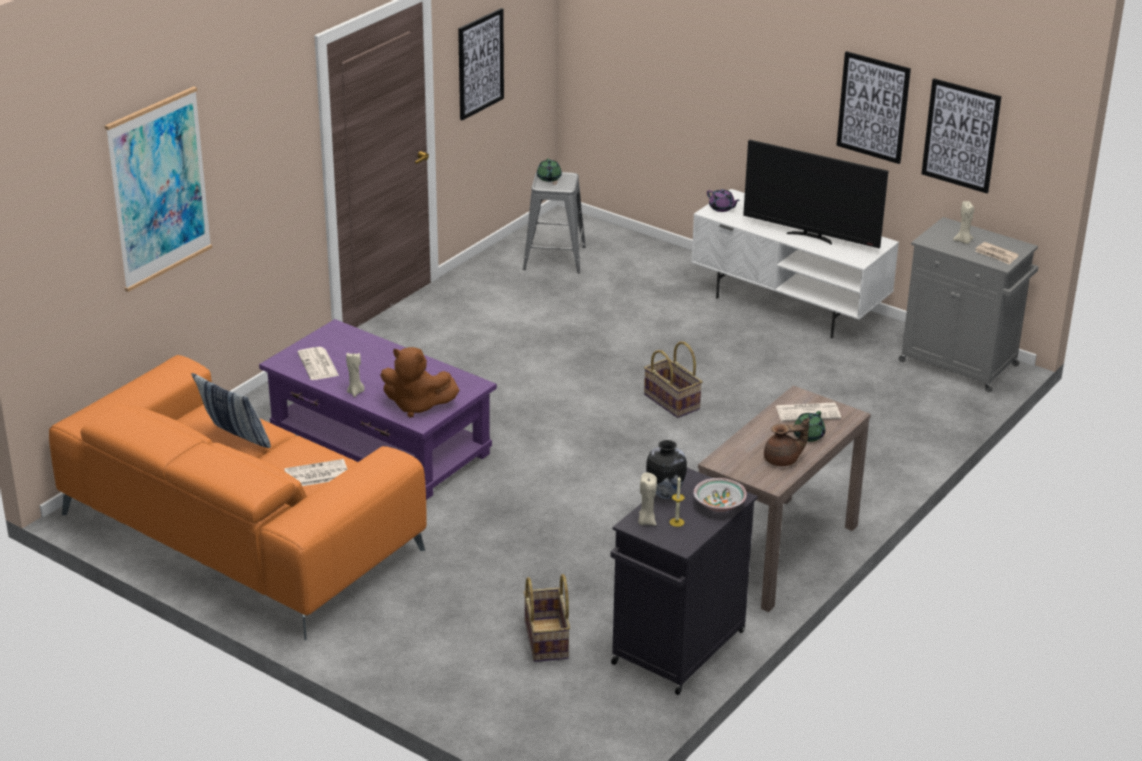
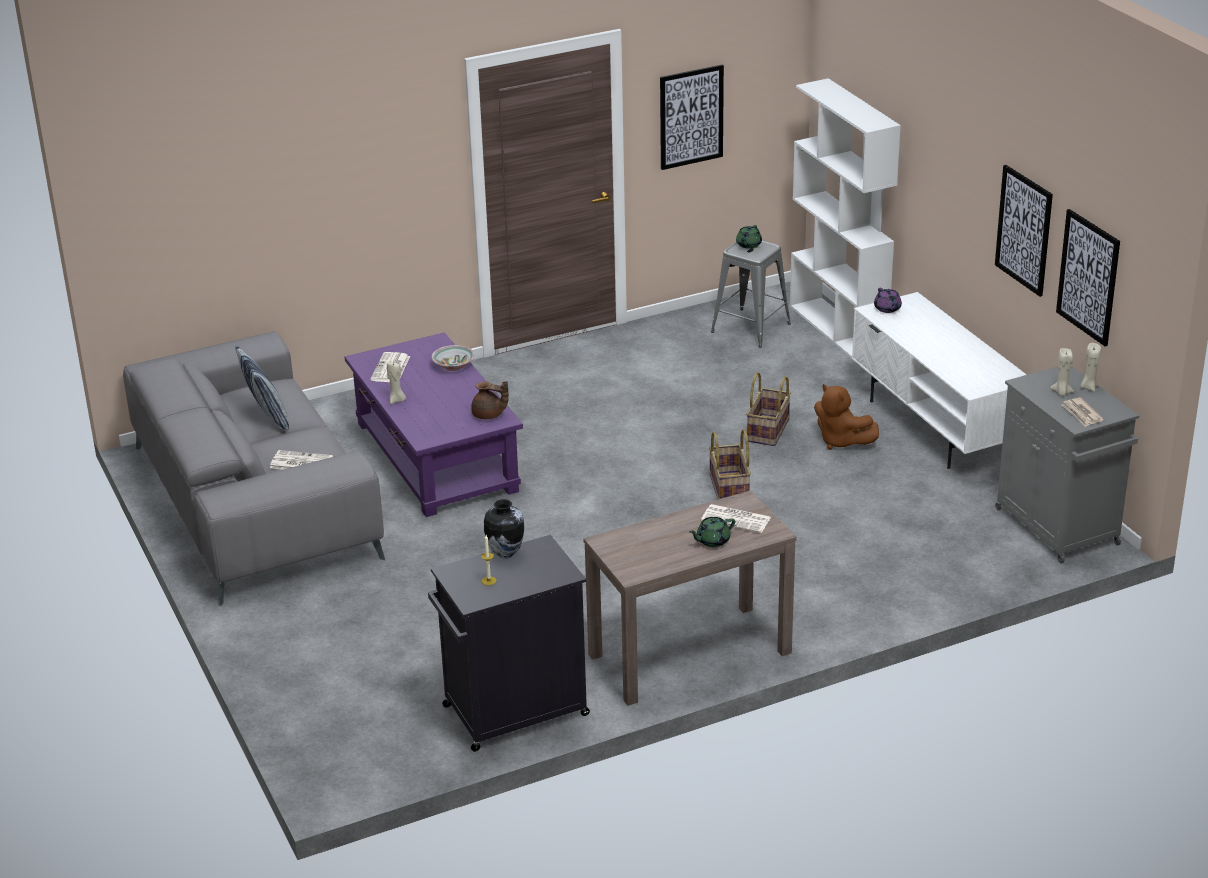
camera: 30 degrees right, 0 degrees up
(159, 188) = (263, 174): picture -> none
(240, 532) = (254, 501): orange sofa -> grey sofa
(416, 406) = (435, 425): brown plush toy -> brown plush toy (841, 441)
(547, 640) = (411, 668): basket -> basket (769, 431)
(630, 242) = (838, 329): none -> white bookcase
(646, 521) = (463, 572): beige candle -> beige candle (1088, 387)
(719, 505) = (543, 577): bowl -> bowl (454, 366)
(783, 460) = (664, 556): brown teapot -> brown teapot (489, 415)
(811, 237) = (948, 356): television -> none

